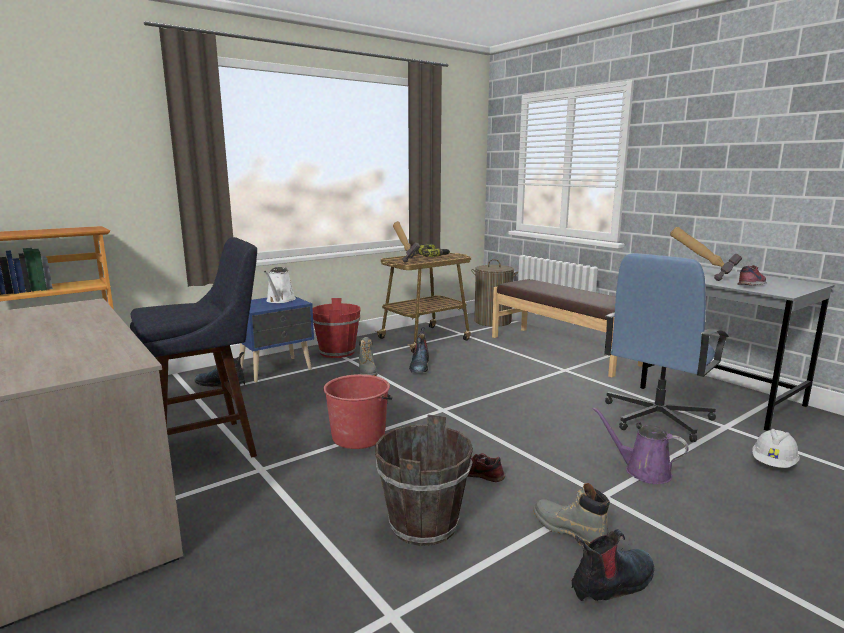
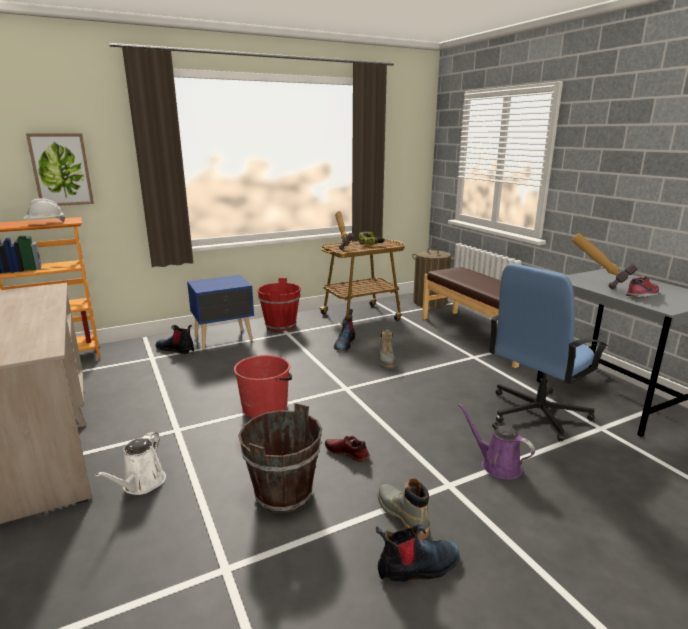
camera: 10 degrees right, 5 degrees up
(78, 168) = (61, 170): none -> picture
(210, 446) = (146, 405): blue stool -> none
(280, 300) = (227, 281): white watering can -> white watering can (141, 484)
(367, 372) = (297, 347): grey boot -> grey boot (386, 362)
(773, 464) = (628, 471): white hard hat -> white hard hat (45, 223)

